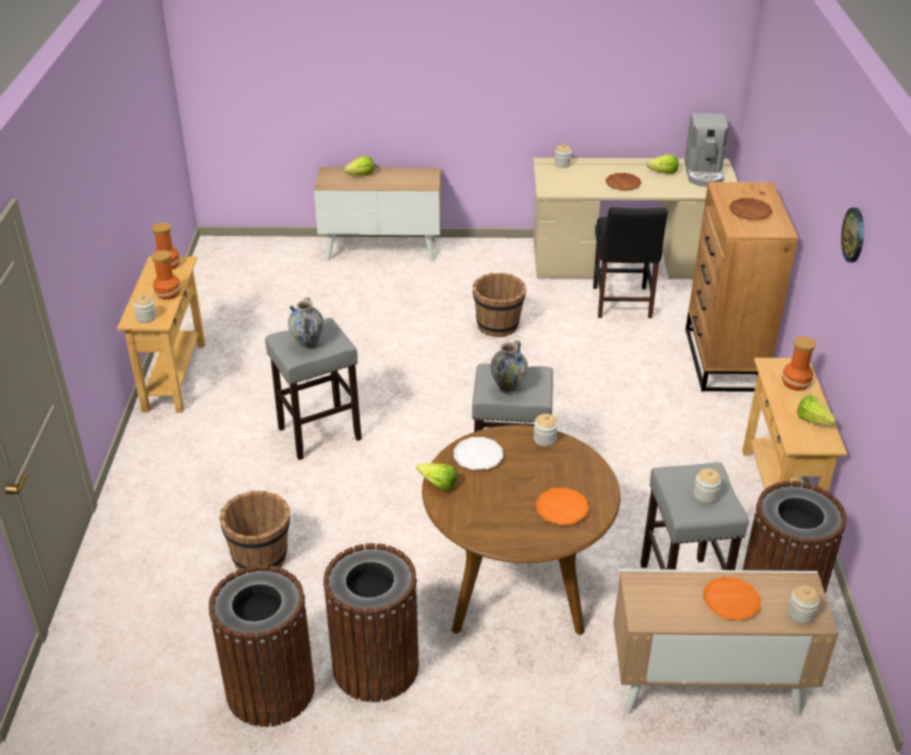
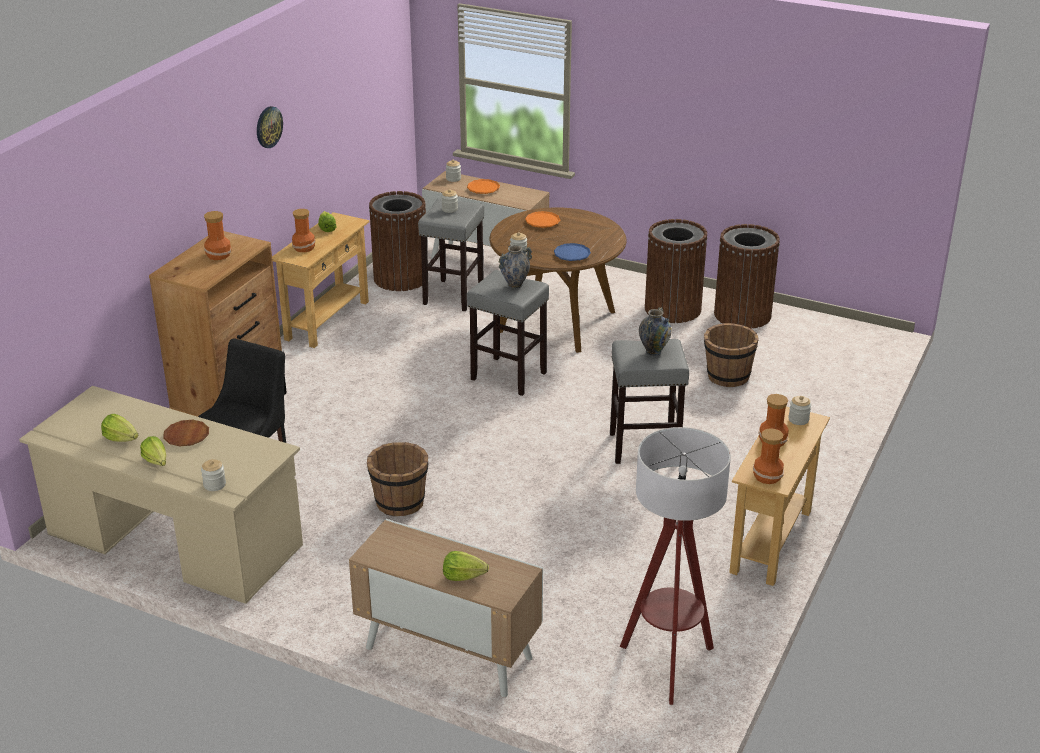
camera: 155 degrees left, 5 degrees down
(233, 277) = (668, 665): none -> floor lamp
(435, 483) = (611, 249): lettuce -> lettuce (157, 463)
(478, 456) = (572, 255): white plate -> blue plate
(703, 173) = (79, 426): coffee machine -> none
(750, 212) = (218, 255): brown plate -> vase

